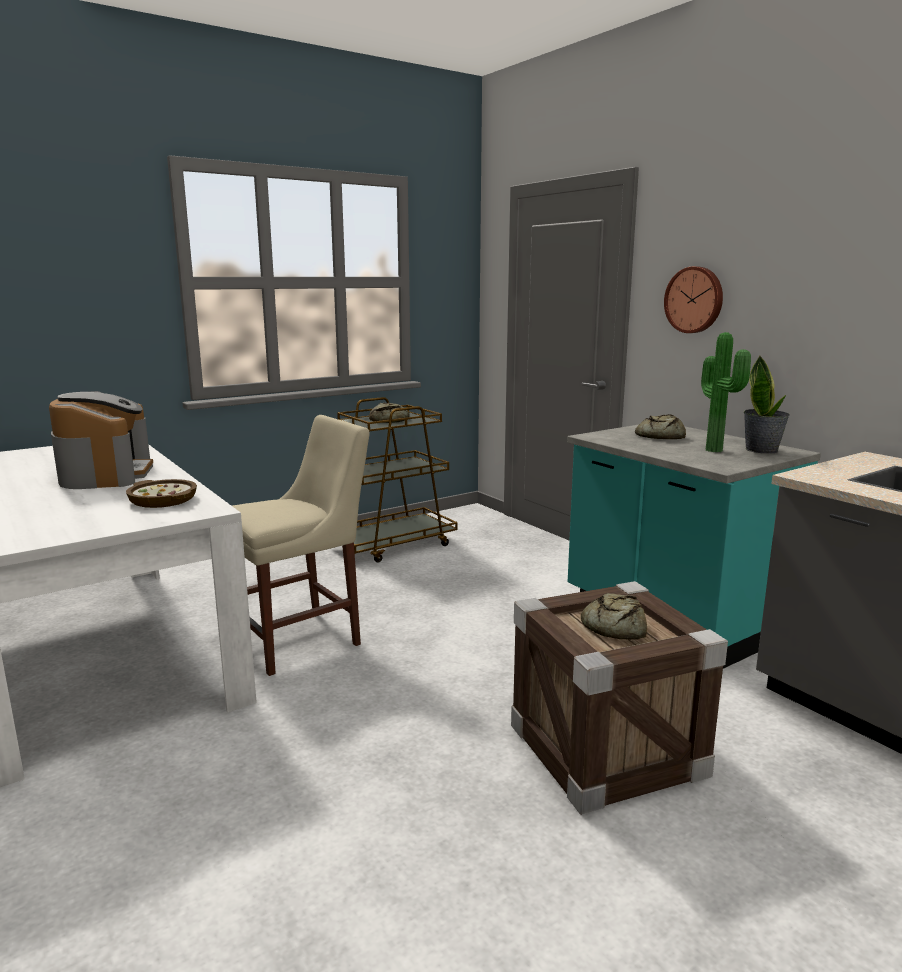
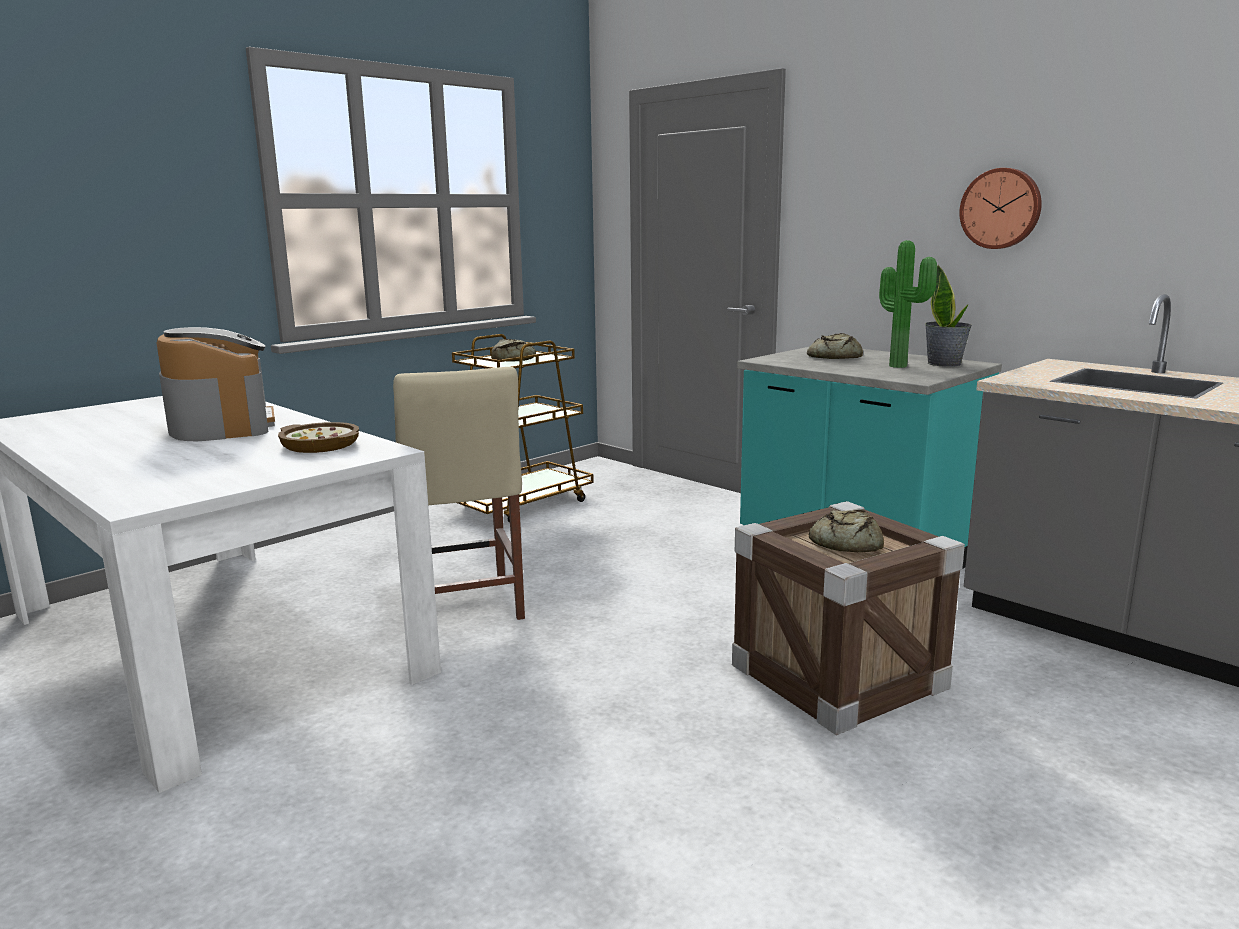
camera: 10 degrees left, 0 degrees up
(302, 639) = (462, 607): beige chair -> beige chair turned 120 degrees clockwise
(695, 300) = (856, 211): wall clock -> wall clock (1001, 208)

